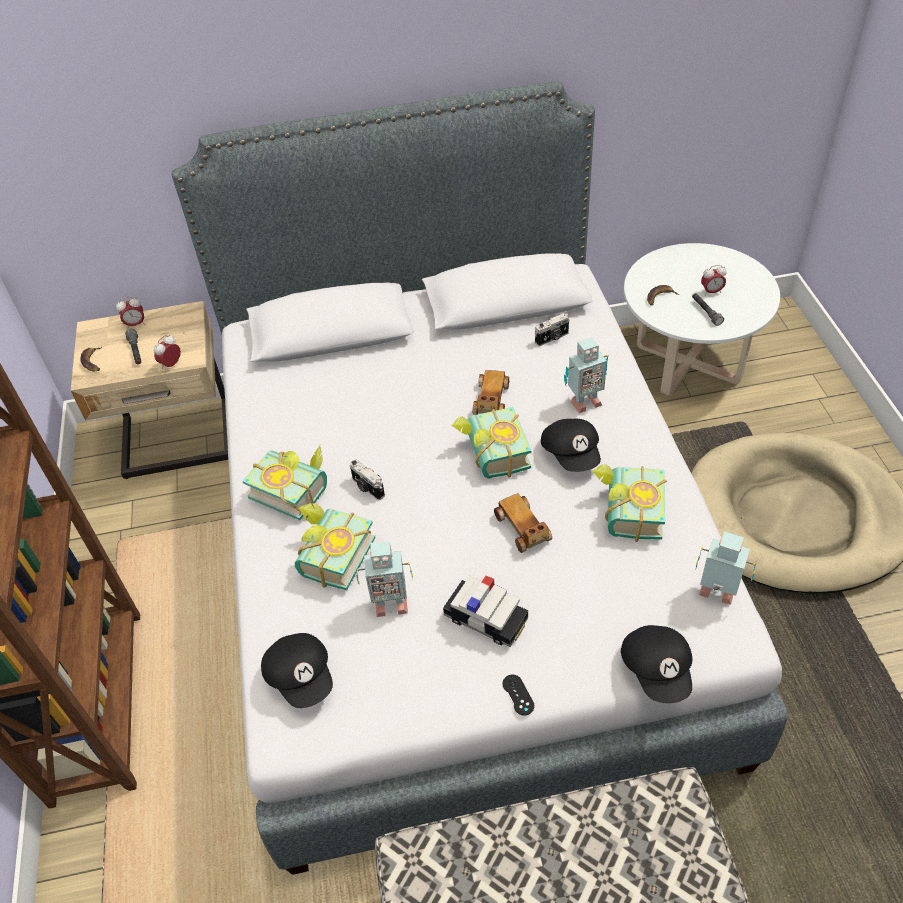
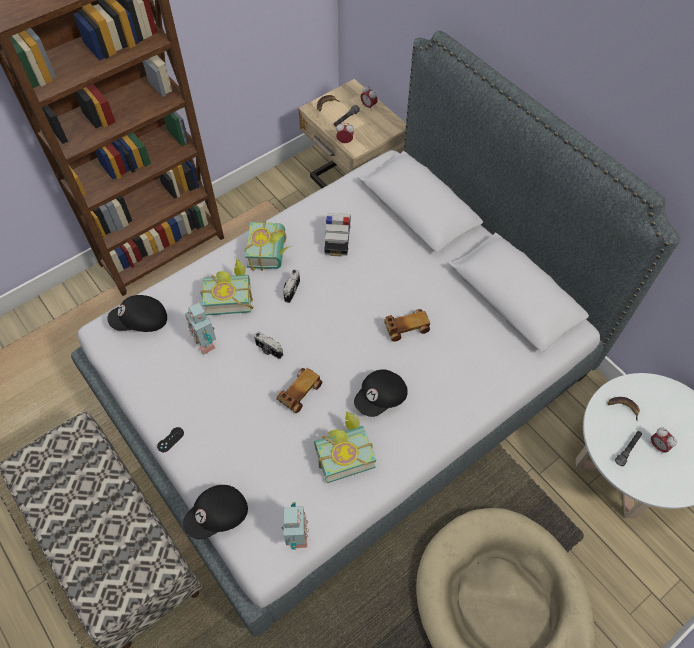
camera: 60 degrees right, 10 degrees up
(302, 676) = (141, 322): black cap -> black cap turned 45 degrees clockwise
(486, 619) = (218, 400): toy car -> toy car (337, 239)
(490, 456) = (353, 348): book -> none
(552, 338) = (492, 342): camera -> camera (268, 350)
(584, 402) = (436, 387): toy robot -> none

